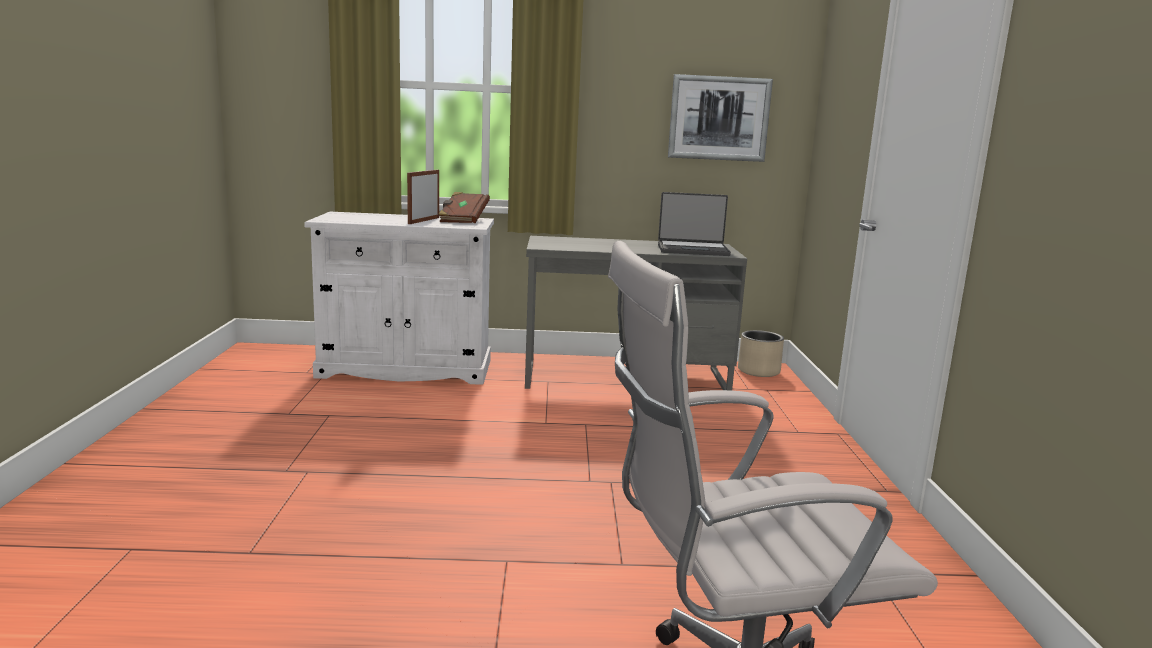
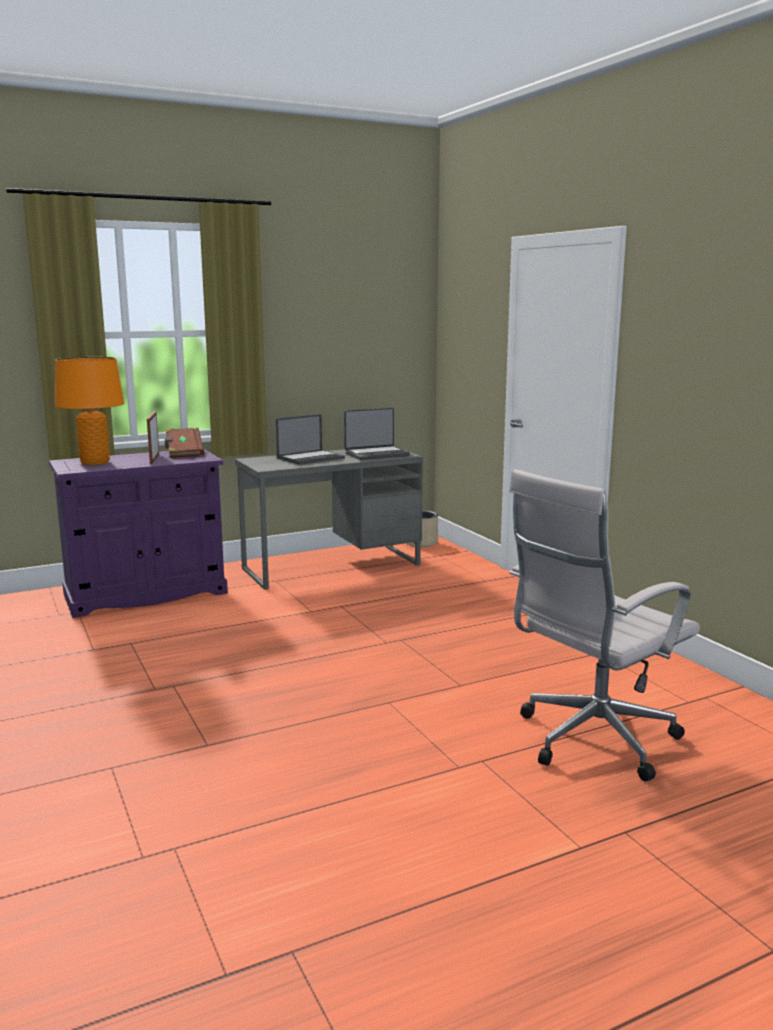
camera: 25 degrees left, 0 degrees up
(362, 217) = (95, 462): none -> orange table lamp
(406, 369) = (146, 594): white cabinet -> purple cabinet
(610, 244) = (311, 458): none -> laptop
(719, 118) = (368, 345): picture -> none

